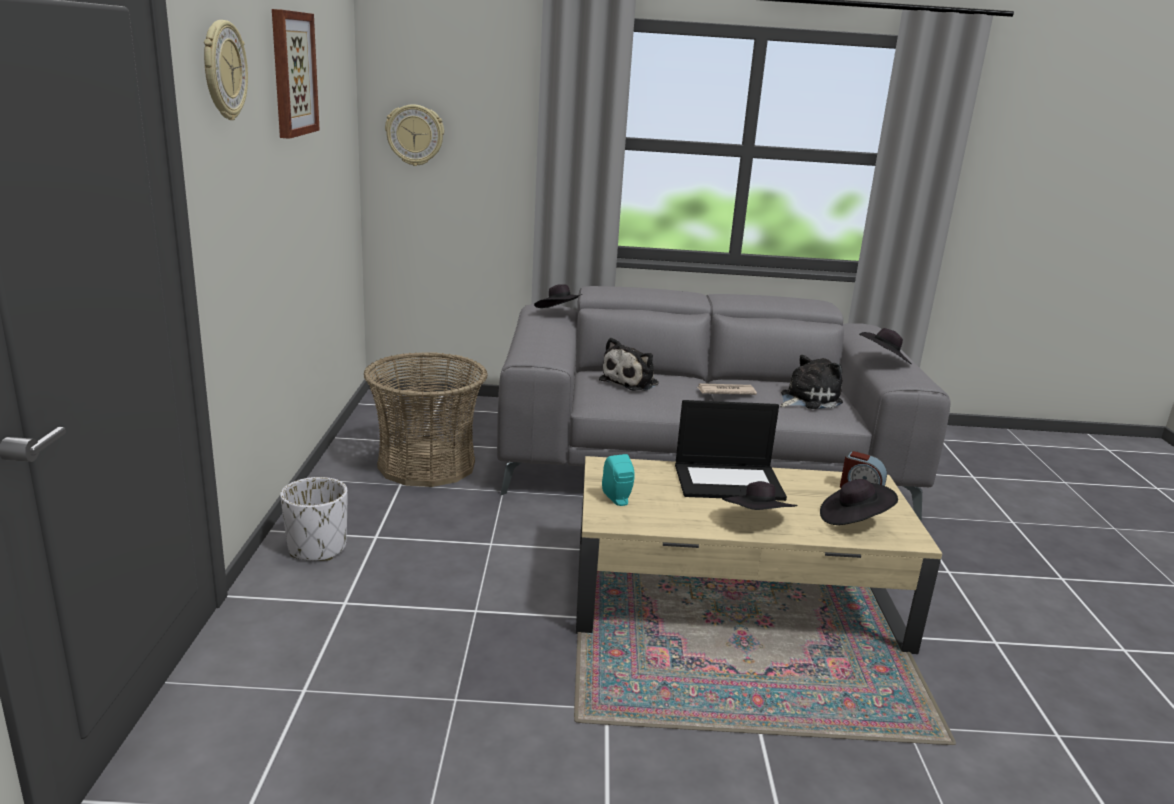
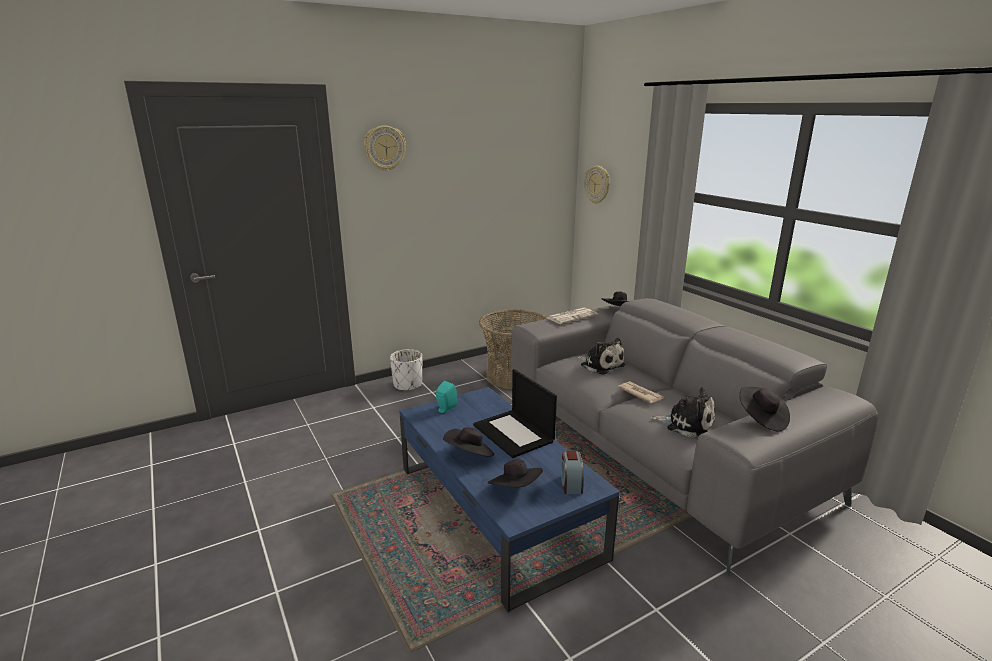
camera: 60 degrees right, 0 degrees up
(292, 73) = (471, 148): picture -> none
(538, 333) = (571, 316): none -> newspaper
(632, 381) = (600, 365): plush toy -> plush toy turned 135 degrees counterclockwise
(737, 595) = (497, 511): beige coffee table -> blue coffee table

